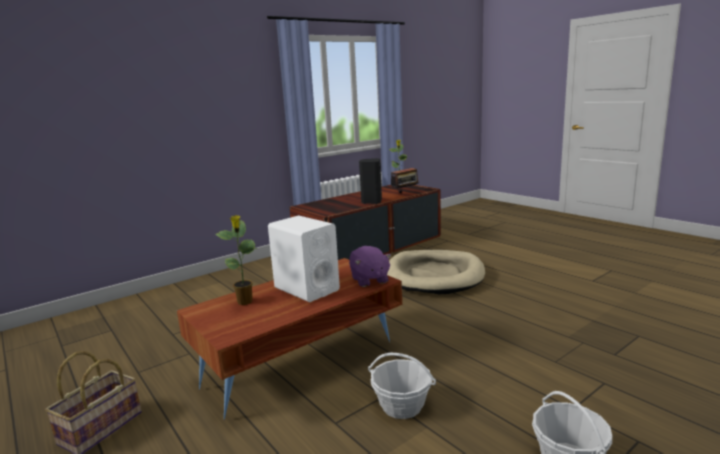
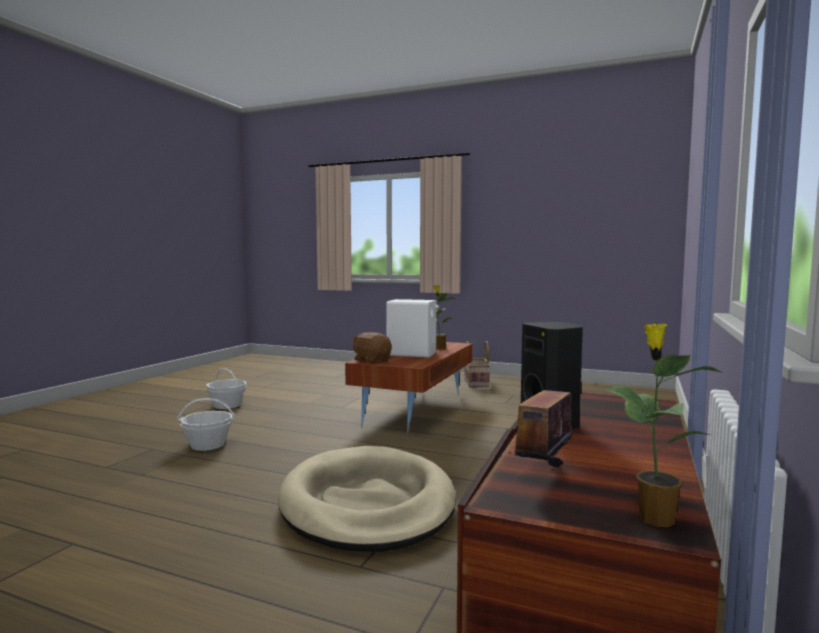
camera: 150 degrees right, 10 degrees down
(369, 280) = (372, 360): purple plush toy -> brown plush toy
(401, 406) = (325, 406): basket -> basket (208, 445)

